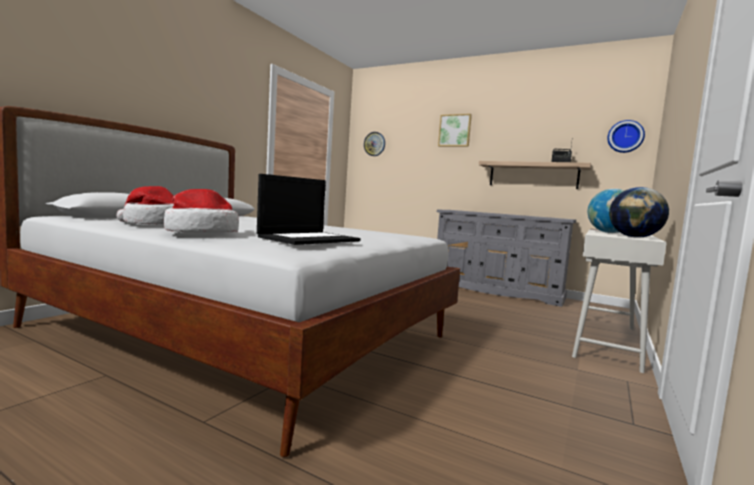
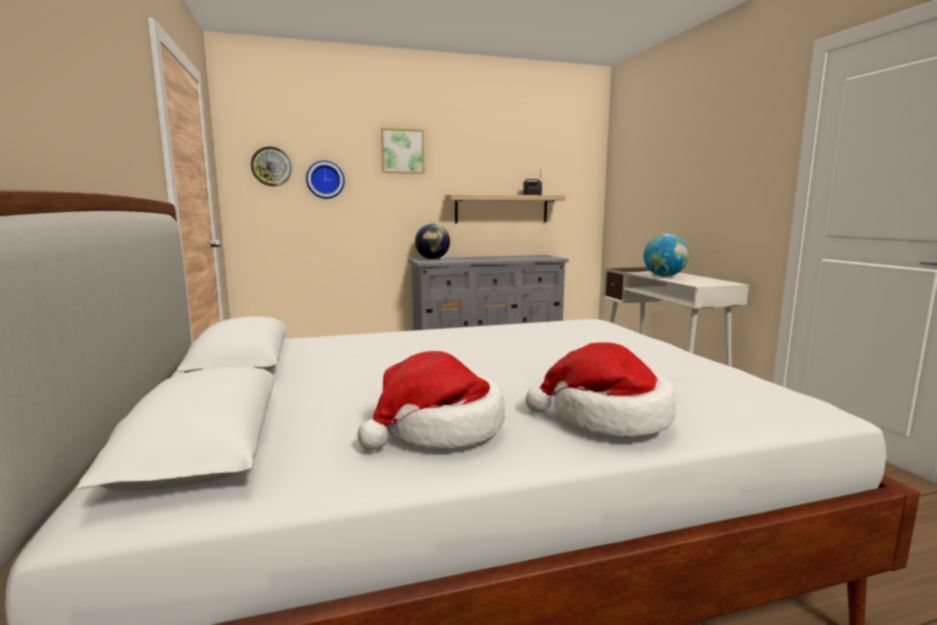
camera: 45 degrees left, 5 degrees up
(309, 239) = (702, 376): laptop -> none
(625, 136) = (581, 166): wall clock -> wall clock (325, 179)
(634, 237) = (711, 281): globe -> globe (432, 259)

